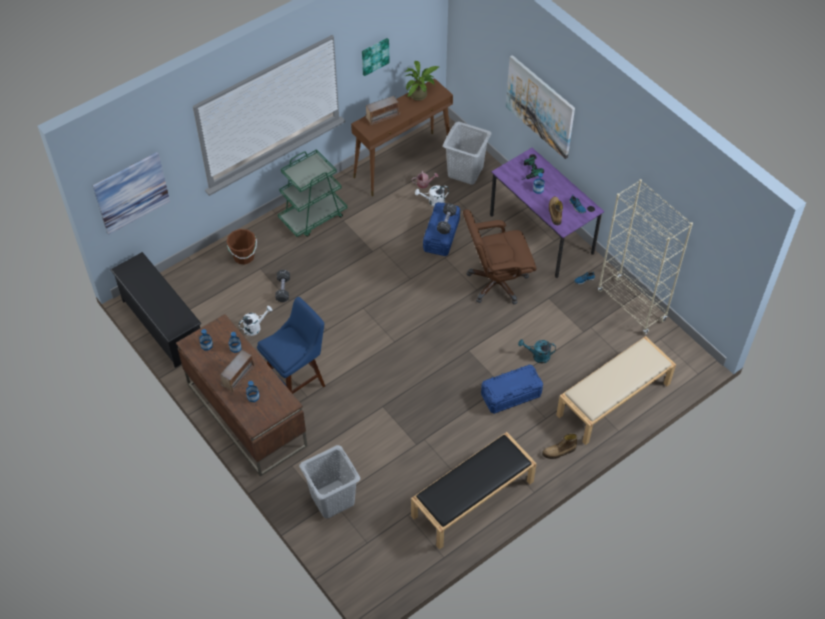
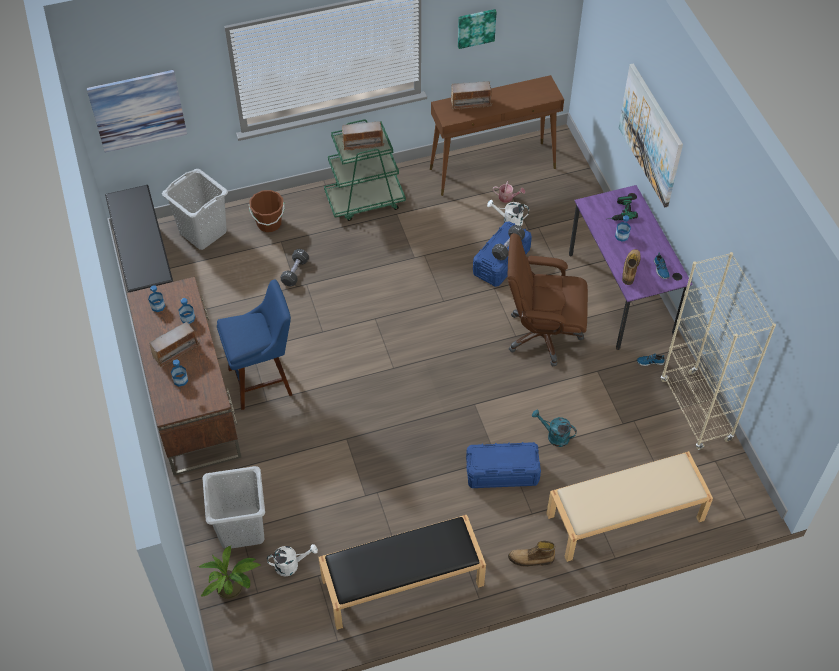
camera: 20 degrees right, 0 degrees up
(255, 327) = (245, 305): white watering can -> white watering can (291, 565)
(309, 171) = (362, 143): none -> radio
(420, 94) = (526, 90): potted plant -> potted plant (233, 588)
(465, 171) = (561, 196): grey laundry basket -> grey laundry basket (203, 232)

